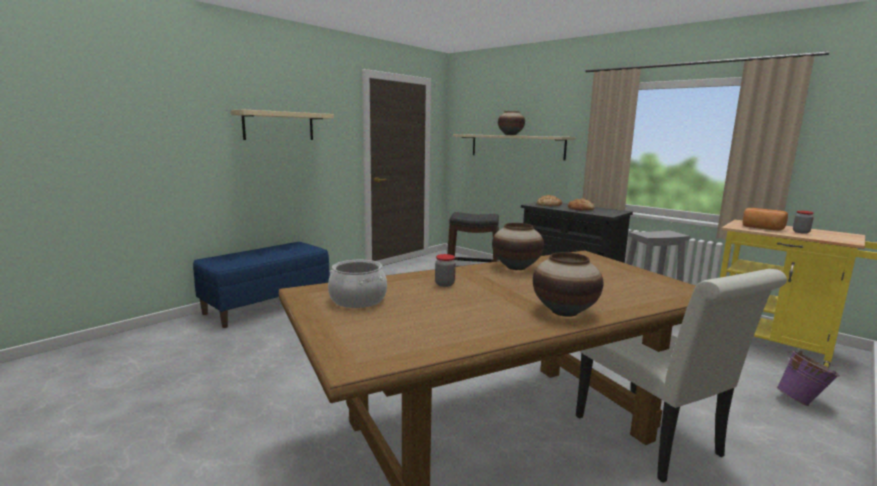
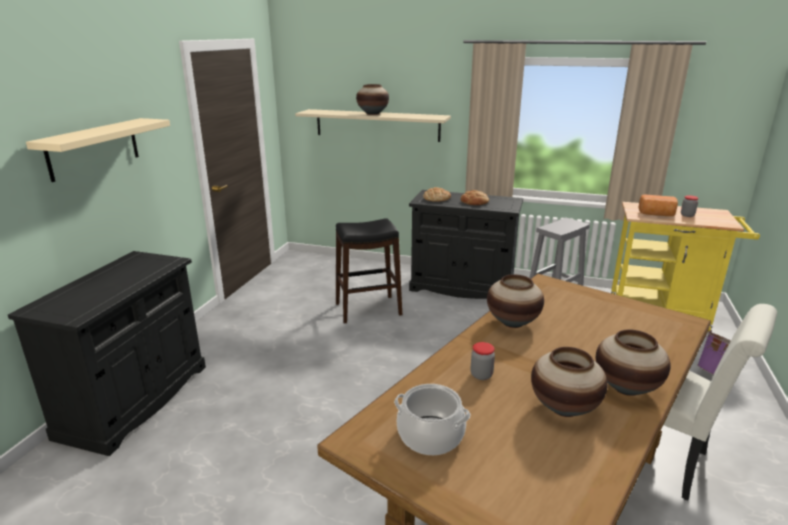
camera: 25 degrees left, 10 degrees up
(267, 305) = (135, 400): blue bench -> black cabinet
(486, 310) = (563, 408): none -> vase

